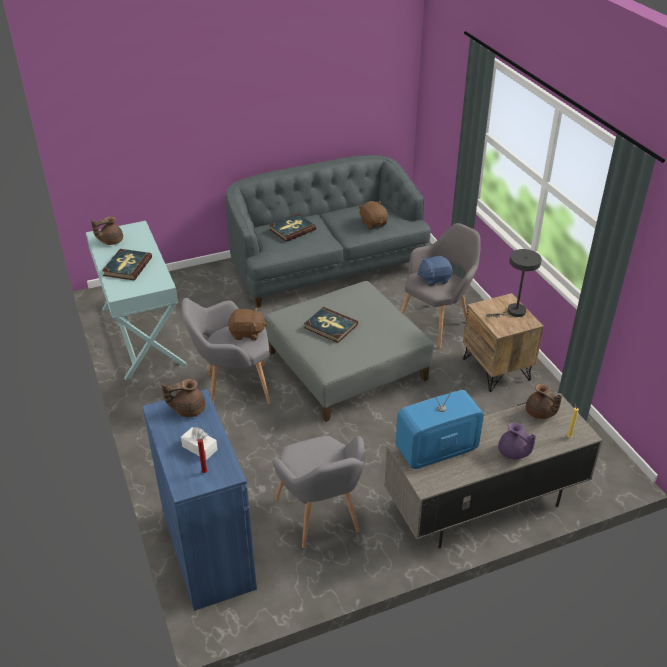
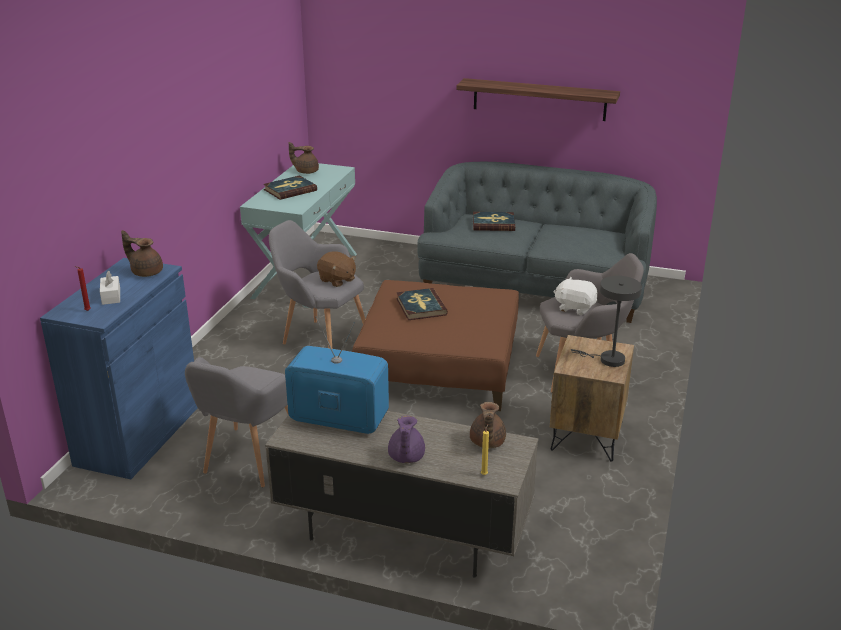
camera: 40 degrees right, 10 degrees down
(289, 111) = (539, 99): none -> shelf
(346, 366) = (438, 366): grey ottoman -> brown ottoman
(373, 223) = (580, 244): brown plush toy -> none
(434, 279) = (575, 308): blue plush toy -> white plush toy

